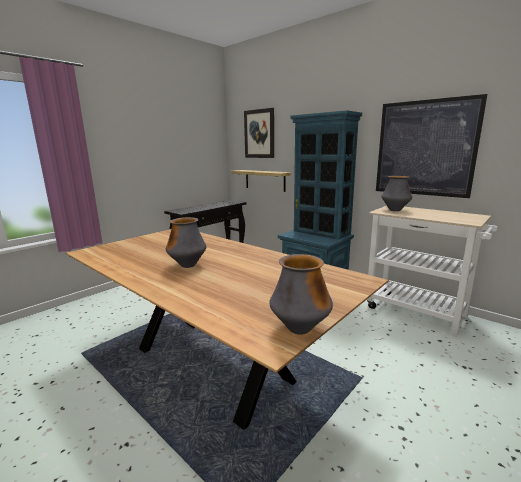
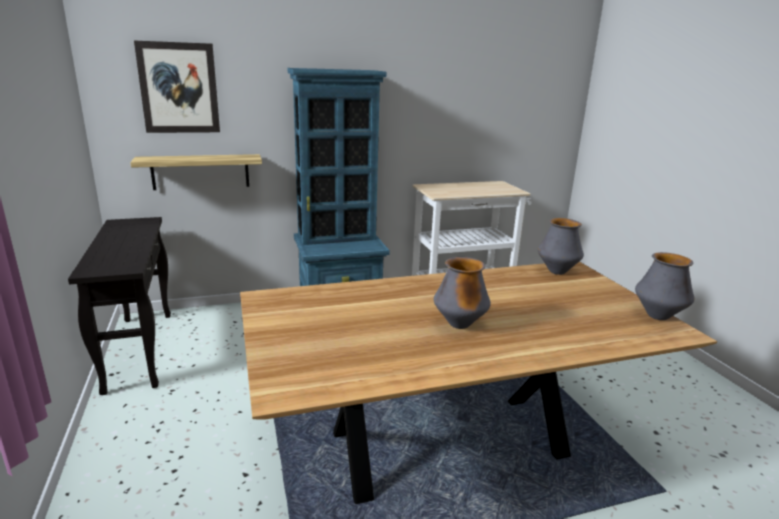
camera: 60 degrees left, 5 degrees up
(395, 210) = (441, 190): vase -> vase (557, 271)
(424, 148) = (444, 117): picture -> none

